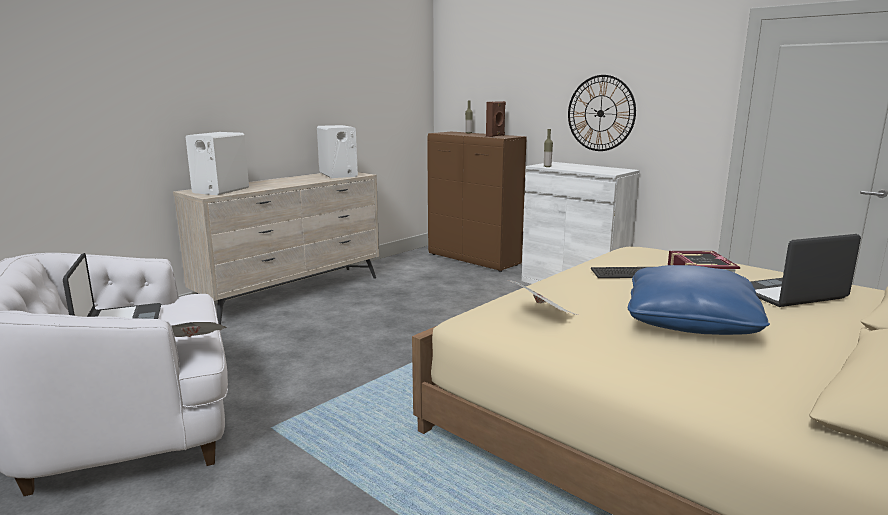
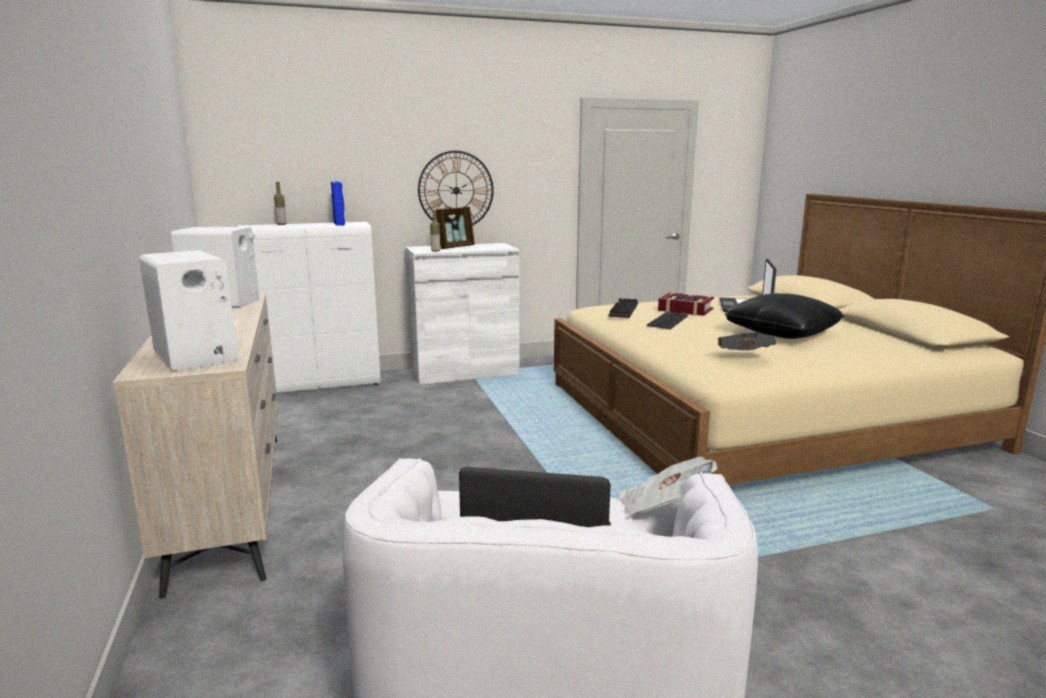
camera: 60 degrees left, 0 degrees up
(474, 260) = (320, 384): brown cabinet -> white cabinet
(496, 136) = (340, 224): brown speaker -> blue speaker
(579, 166) = (456, 247): none -> picture frame
(641, 255) = (622, 309): none -> keyboard
(690, 322) = (782, 333): blue pillow -> black pillow

